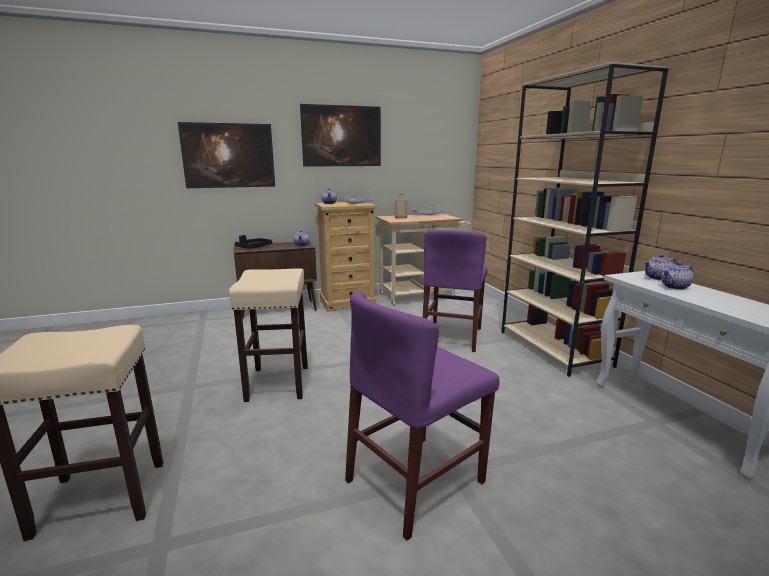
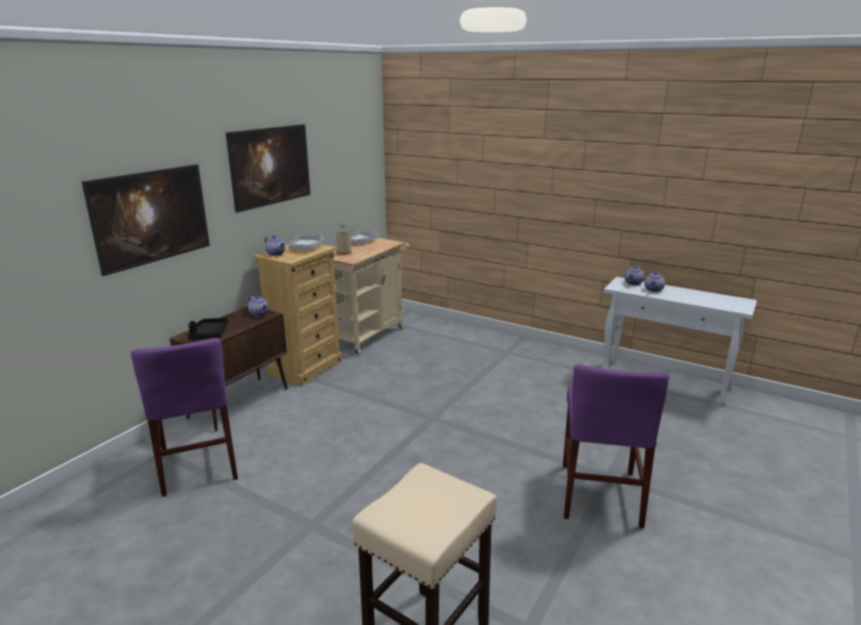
camera: 40 degrees left, 5 degrees up
(278, 383) = (391, 479): beige stool -> none
(452, 336) = (459, 370): purple chair -> purple chair (198, 464)
(554, 348) = (542, 354): beige bookcase -> none

